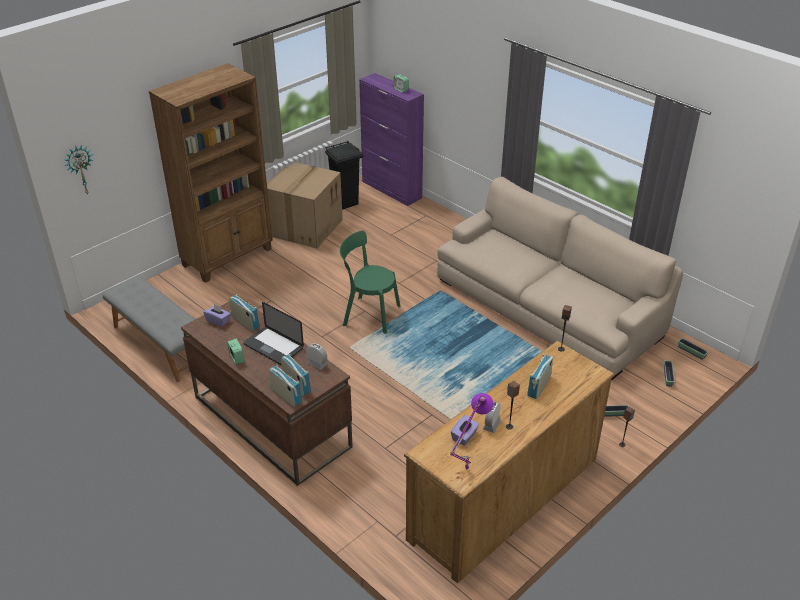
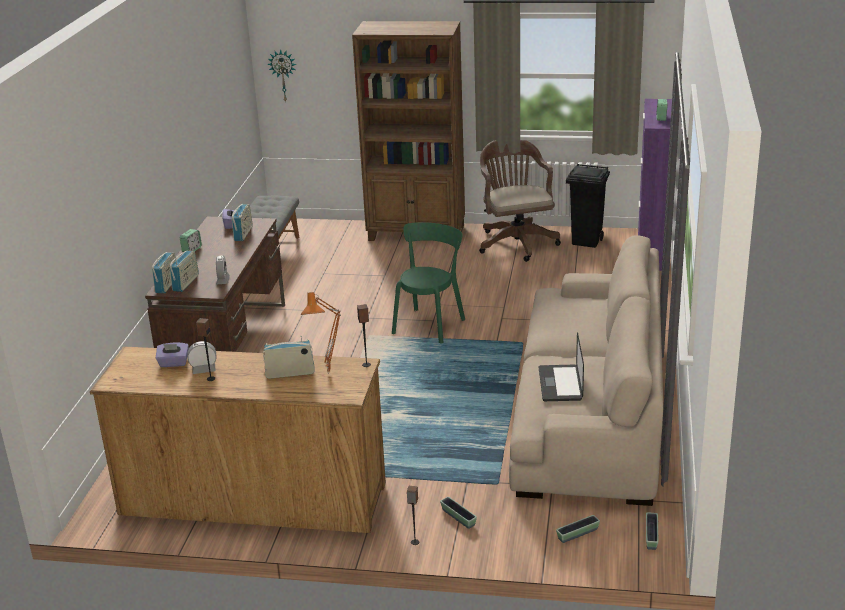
camera: 55 degrees right, 10 degrees down
(273, 346) = (225, 256): laptop -> laptop (560, 384)
(305, 227) = (516, 242): cardboard box -> brown office chair
(369, 314) = (430, 324): green chair -> green chair turned 45 degrees clockwise
(465, 468) = (129, 378): purple table lamp -> none
(557, 369) = (330, 373): none -> orange table lamp

